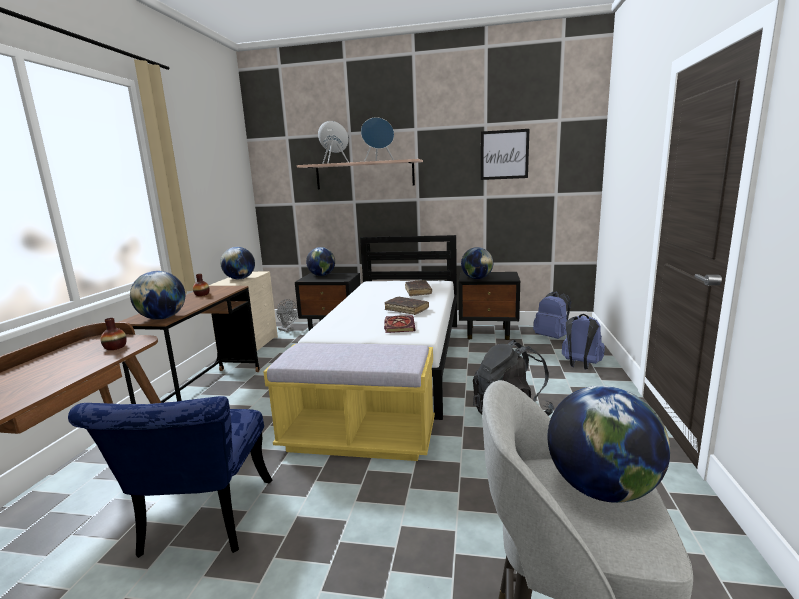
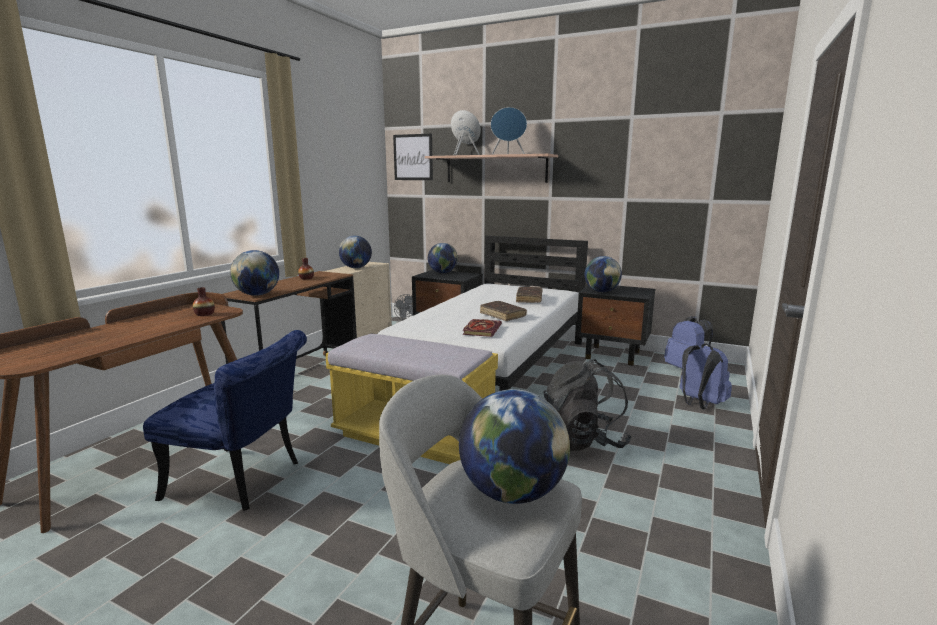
camera: 15 degrees right, 0 degrees up
(201, 524) = (243, 481): blue chair -> blue chair turned 90 degrees counterclockwise
(504, 154) = (651, 152): picture -> picture (413, 157)

